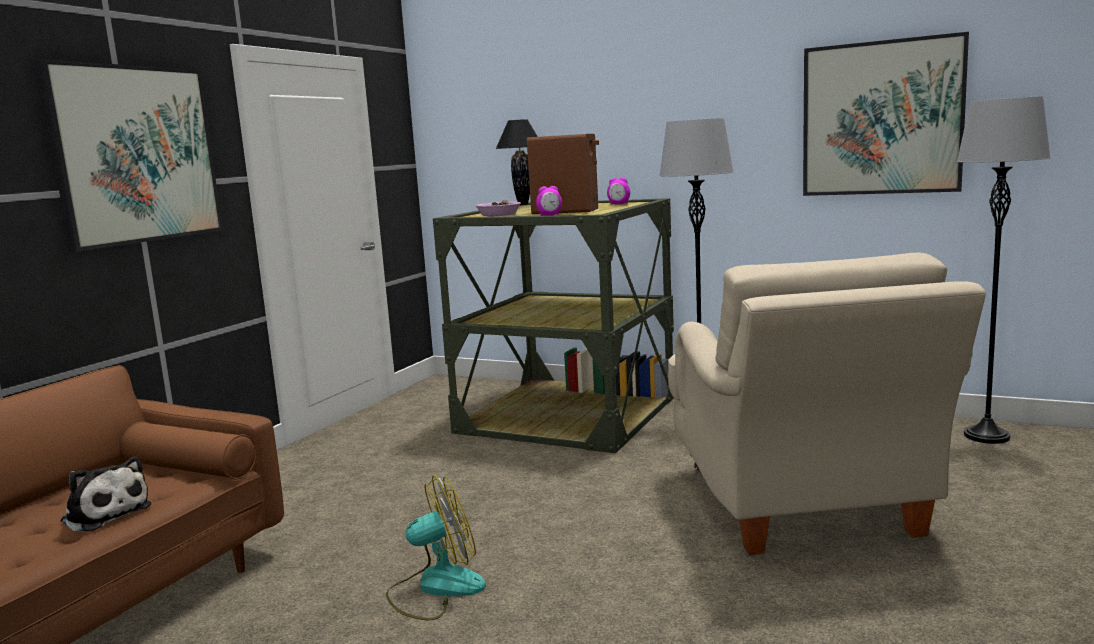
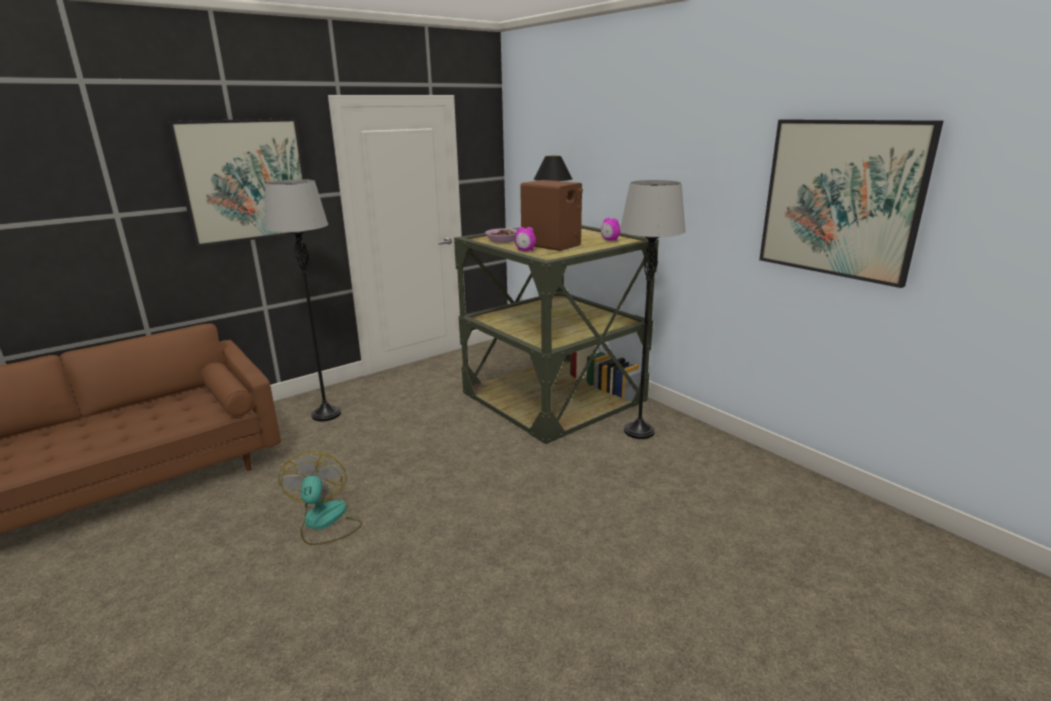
camera: 25 degrees right, 10 degrees up
(105, 513) = (154, 424): plush toy -> none
(436, 588) = (324, 522): fan -> fan turned 105 degrees counterclockwise
(801, 506) = (620, 541): beige armchair -> none
(986, 436) = (866, 524): grey floor lamp -> grey floor lamp (326, 414)

